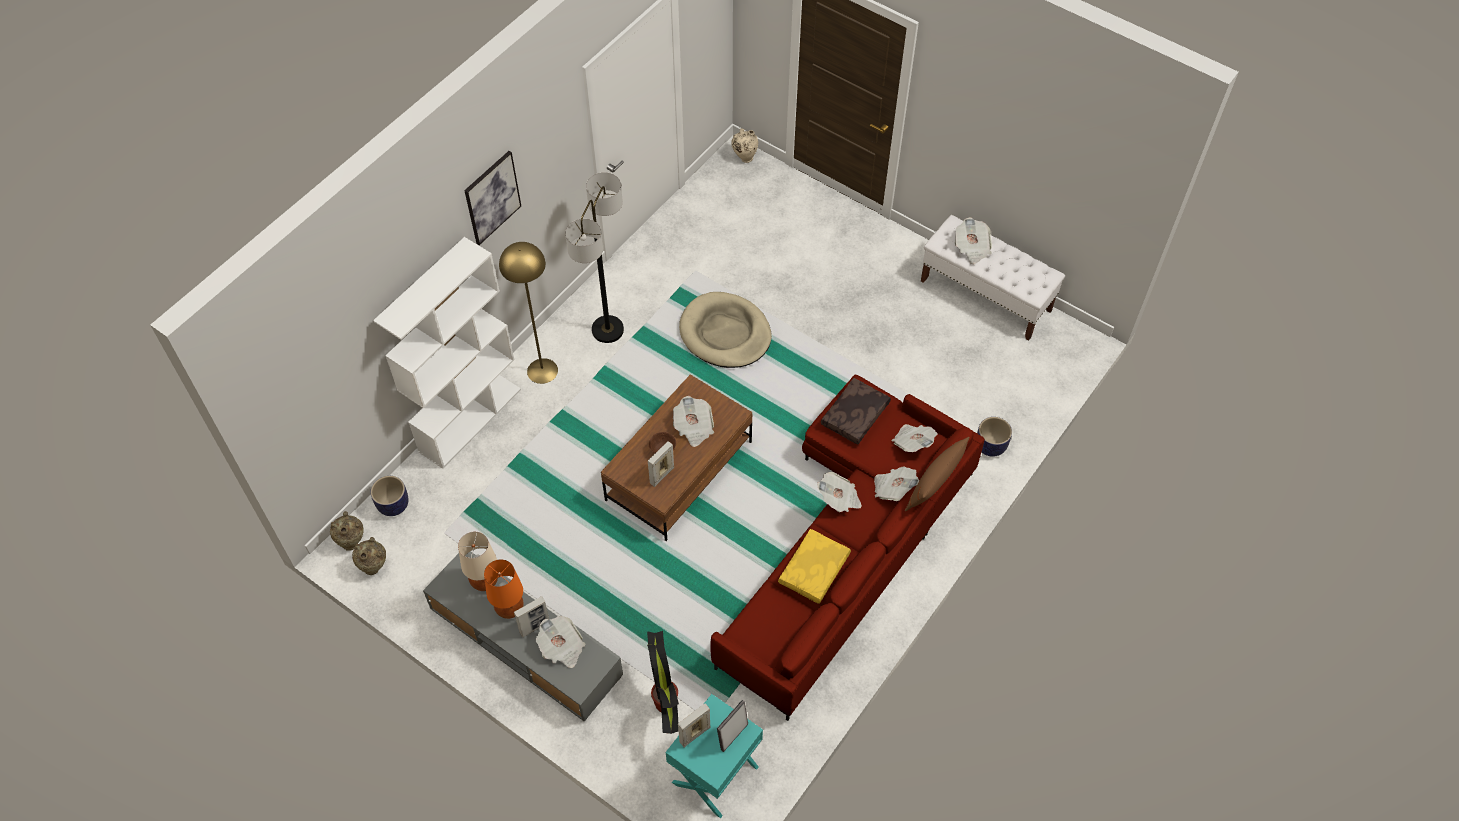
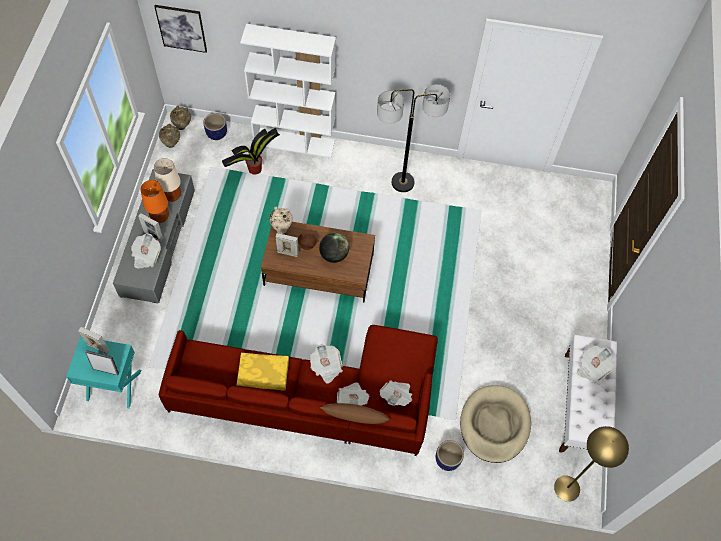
camera: 60 degrees right, 5 degrees up
(492, 197) = (370, 34): picture -> picture (181, 28)
(542, 371) = (351, 162): yellow floor lamp -> yellow floor lamp (567, 488)
(665, 704) = (150, 336): potted plant -> potted plant (254, 169)
(693, 428) = (334, 255): newspaper -> globe
(725, 333) = (441, 250): beige dog bed -> beige dog bed (494, 424)
(744, 158) = (597, 197): beige vase -> beige vase (281, 228)
(855, 416) = (398, 349): brown pillow -> none

